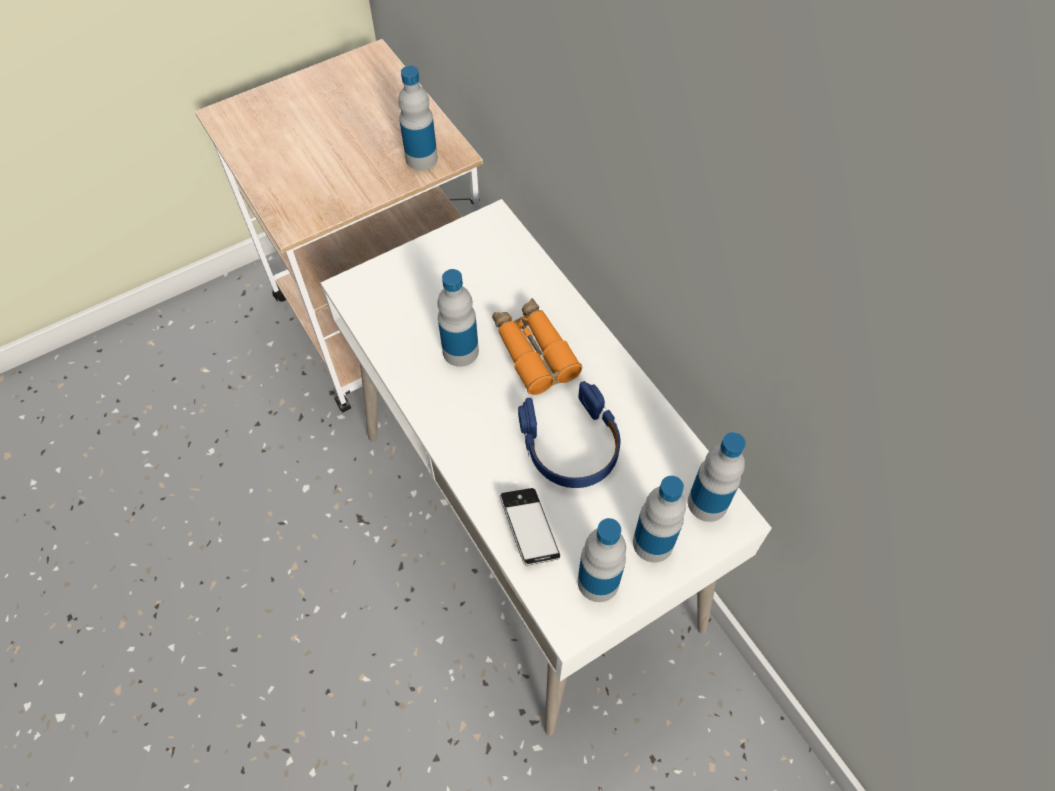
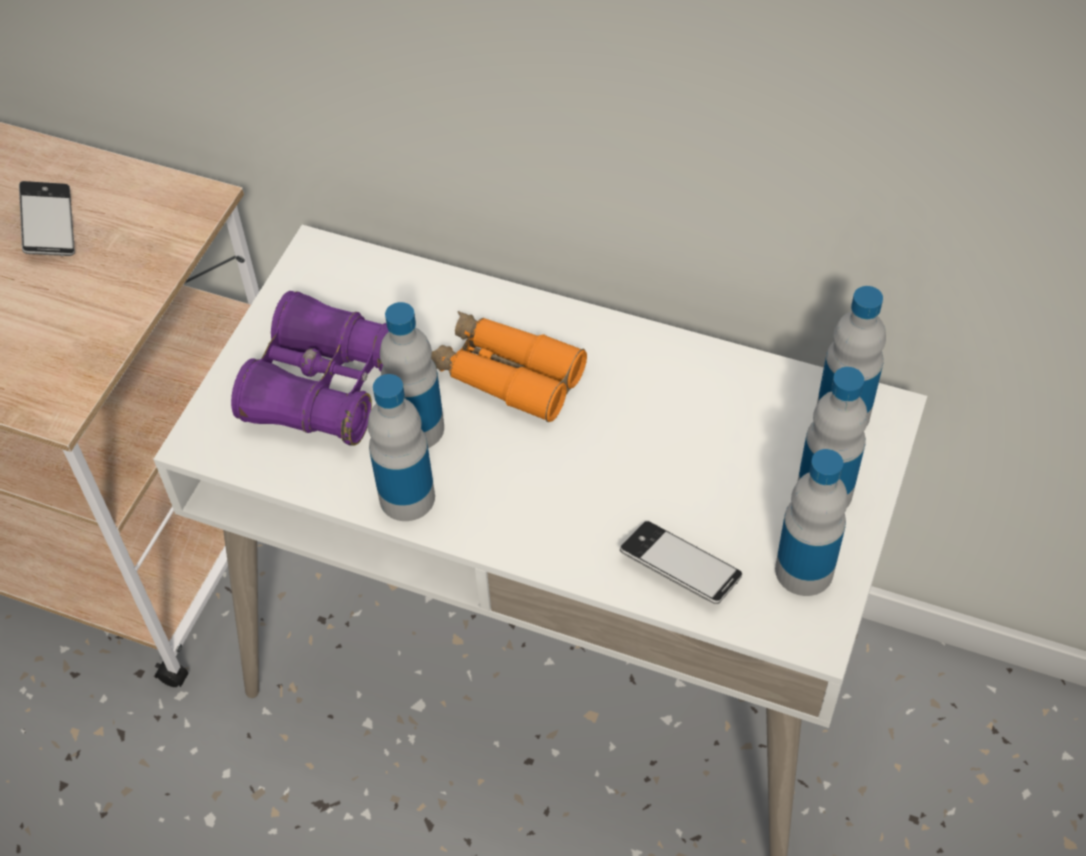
camera: 35 degrees left, 5 degrees down
(371, 125) = (49, 225): none -> phone
(421, 158) = (160, 229): bottle -> bottle (407, 497)
(434, 297) = (324, 387): none -> purple binoculars
(571, 445) = (644, 448): blue headphones -> none

